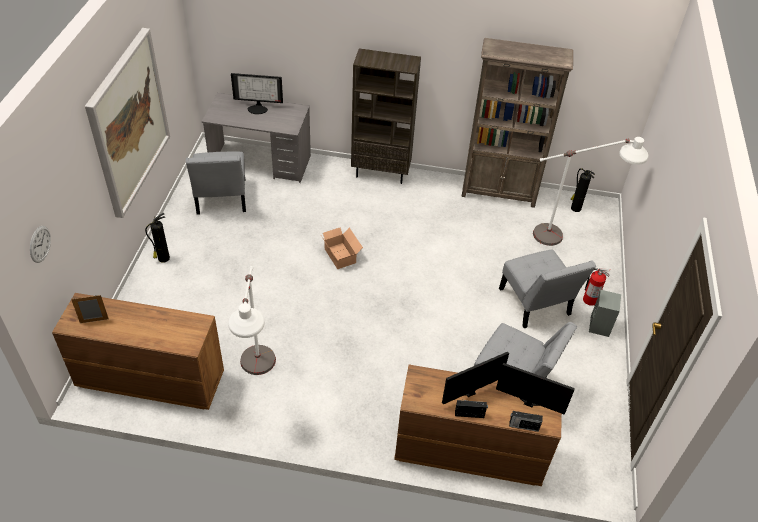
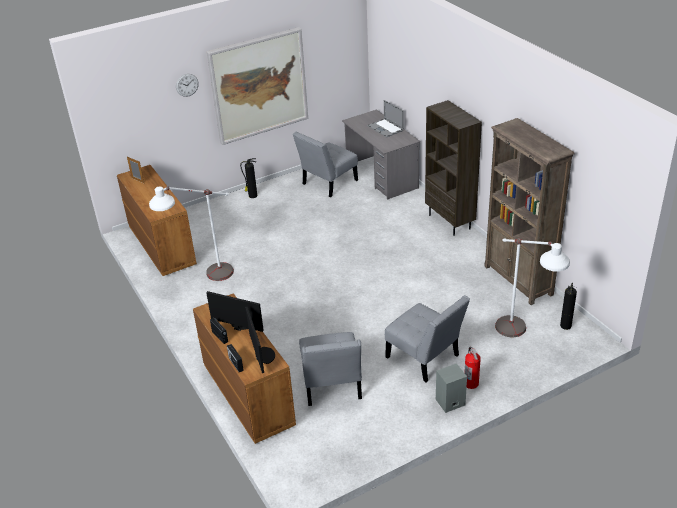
camera: 55 degrees right, 10 degrees down
(40, 244) = (128, 115): wall clock -> wall clock (187, 85)
(258, 108) = (385, 128): monitor -> laptop
(341, 255) = (347, 251): cardboard box -> none
(536, 305) = (425, 358): grey chair -> grey chair turned 75 degrees counterclockwise

